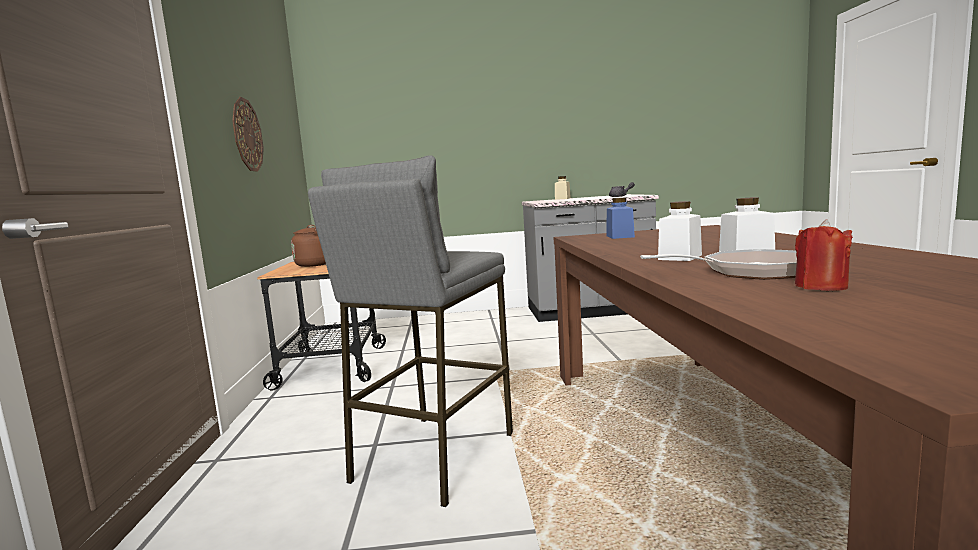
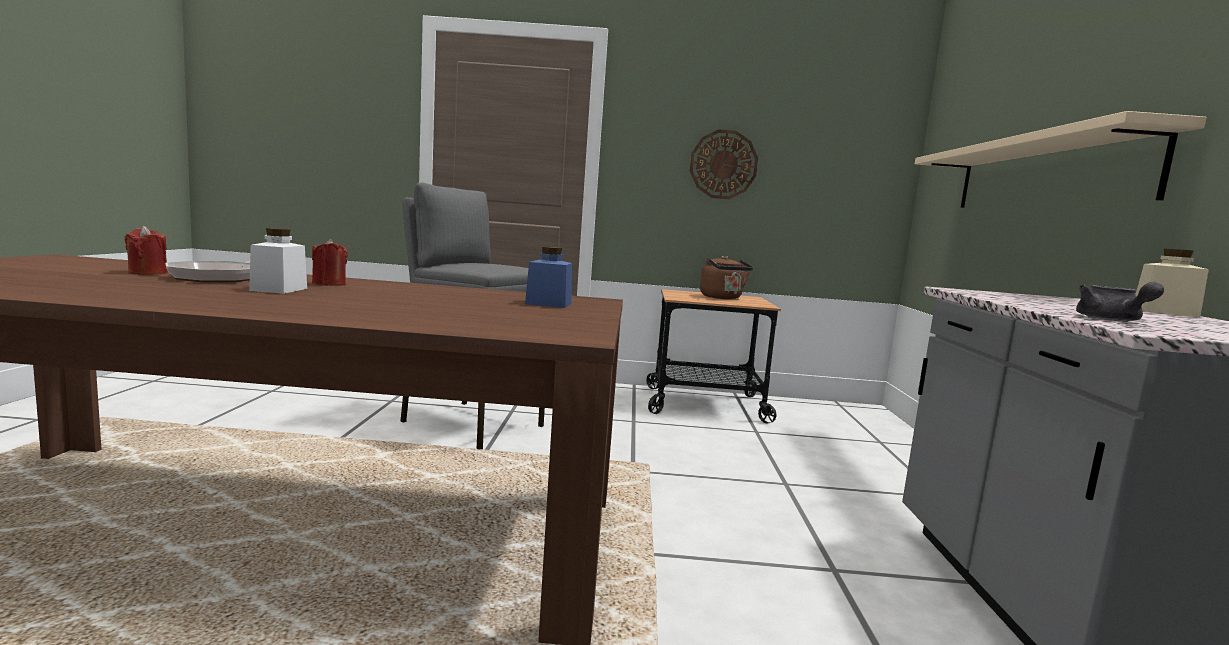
camera: 95 degrees right, 0 degrees up
(454, 149) = (1044, 175): none -> beige shelf
(680, 257) = (329, 284): white jar -> red candle

